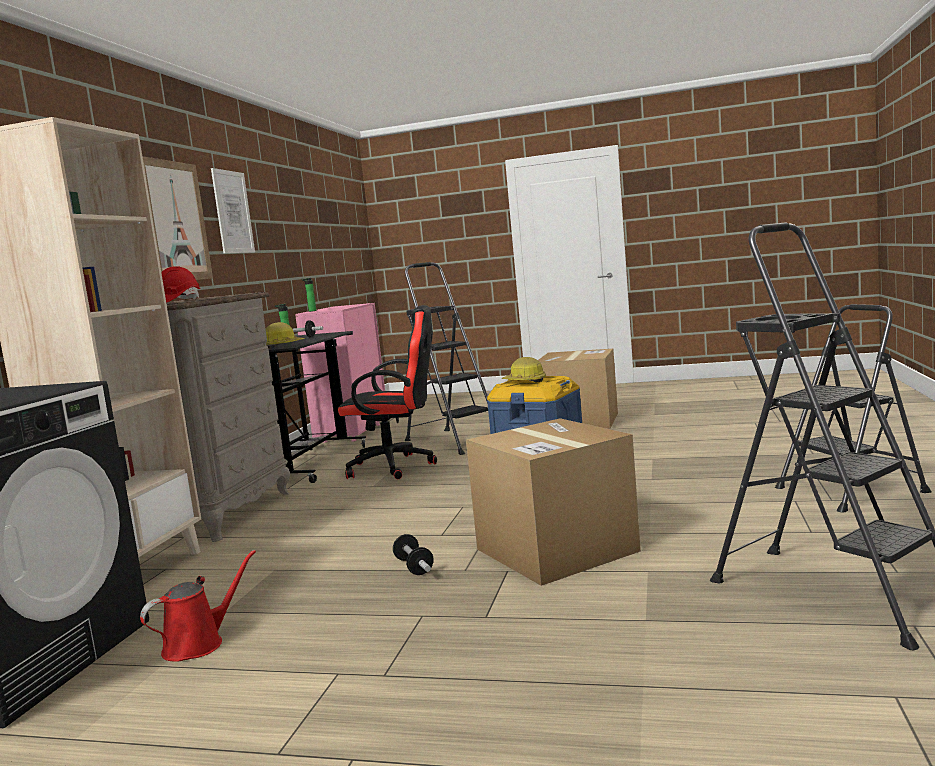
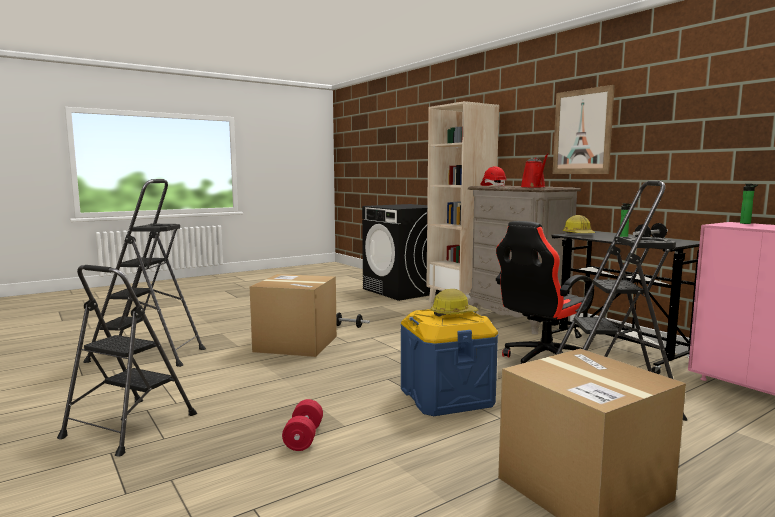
camera: 130 degrees right, 0 degrees up
(199, 644) = (363, 302): red watering can -> red watering can (534, 187)
(233, 212) = (660, 115): picture -> none
(694, 457) = (303, 438): none -> red dumbbell

